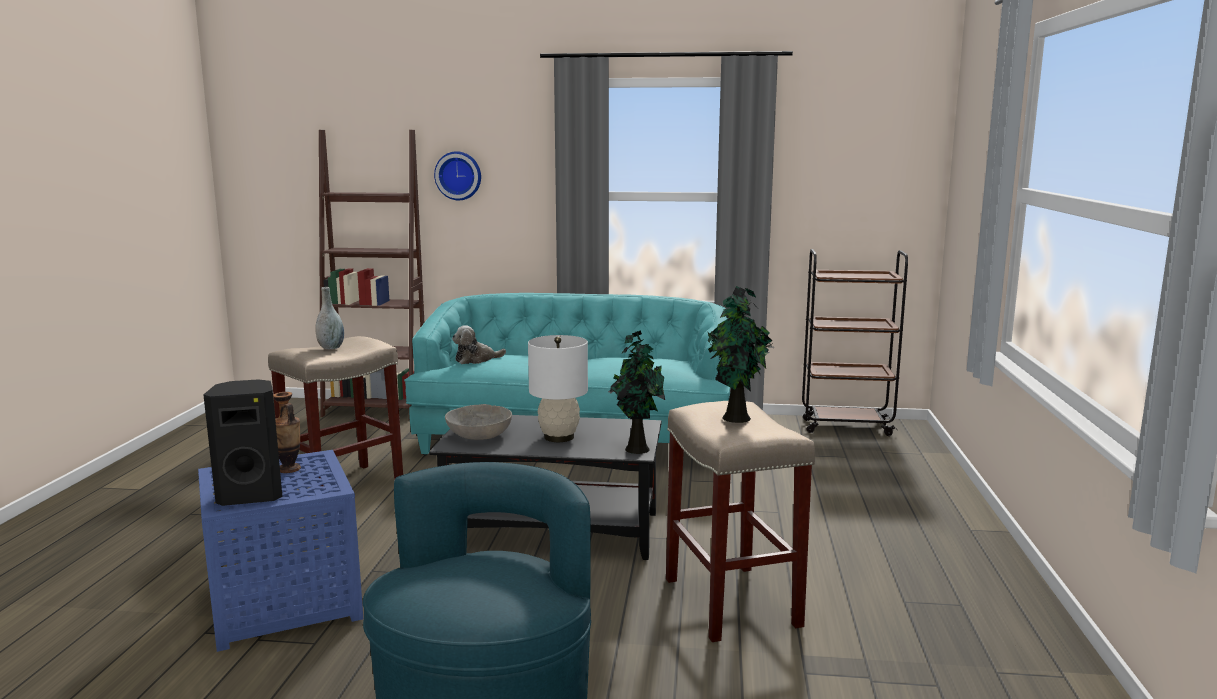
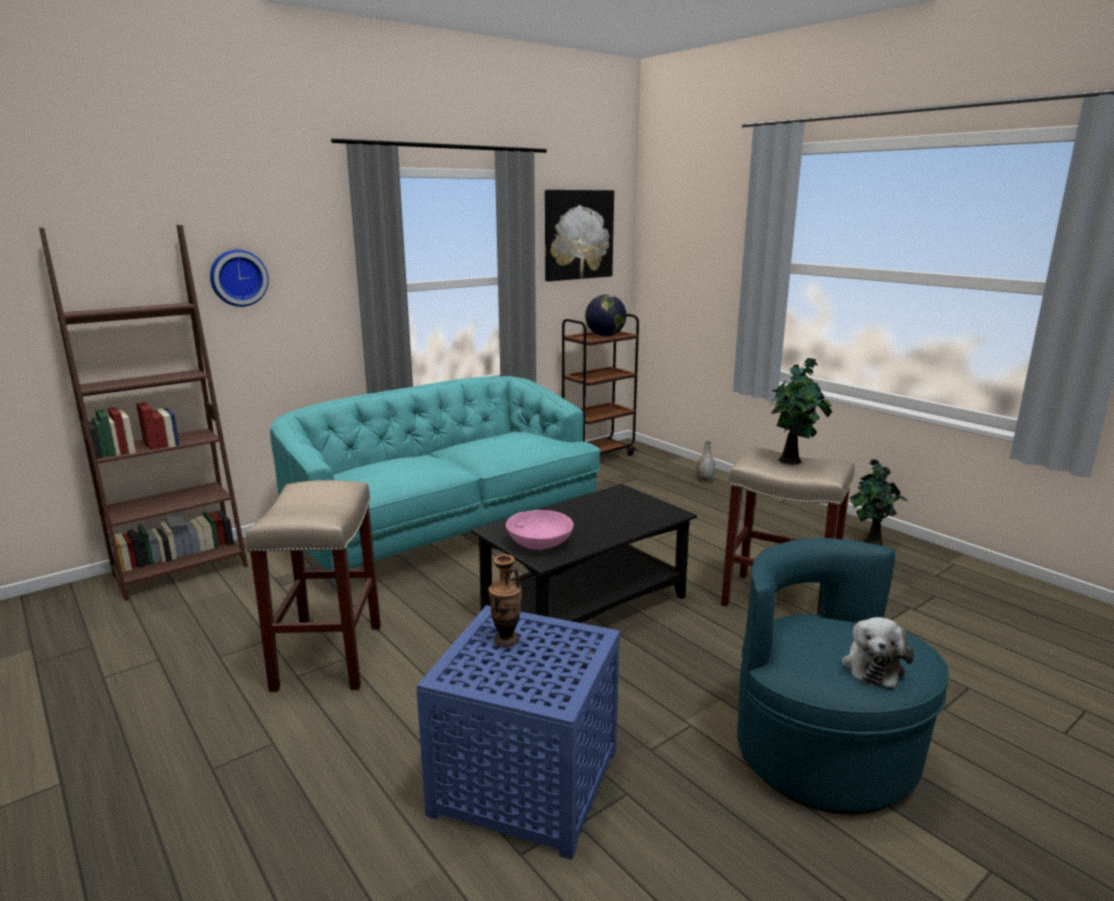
camera: 45 degrees left, 5 degrees up
(252, 495) = (551, 678): black speaker -> none
(331, 347) = (312, 502): grey vase -> grey vase (704, 480)
(476, 360) = (371, 477): plush toy -> plush toy (872, 665)
(479, 435) = (539, 543): grey bowl -> pink bowl
(558, 437) = (597, 521): white table lamp -> none
(636, 448) = (665, 510): potted plant -> potted plant (871, 541)
(850, 151) = (578, 235): none -> picture
(865, 276) = (605, 336): none -> globe

